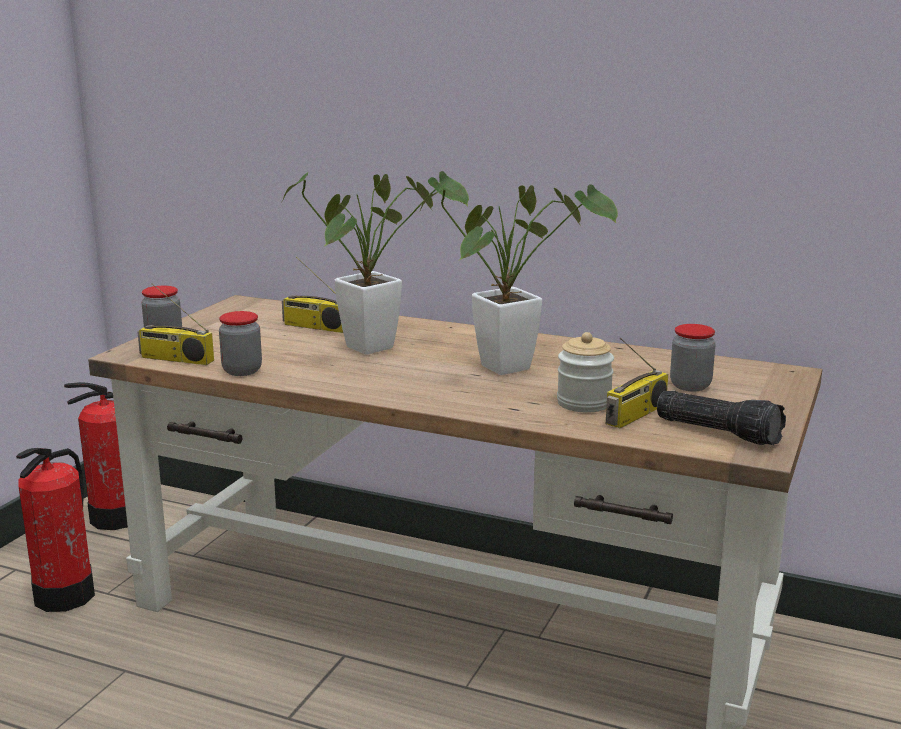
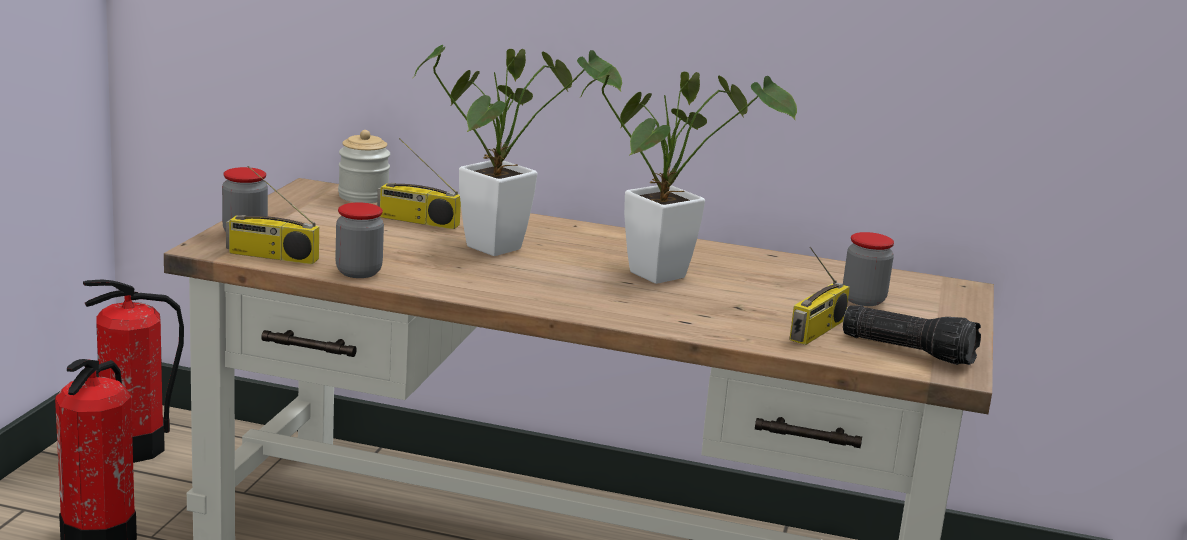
camera: 10 degrees left, 0 degrees up
(584, 403) = (758, 317): jar -> jar (363, 196)

